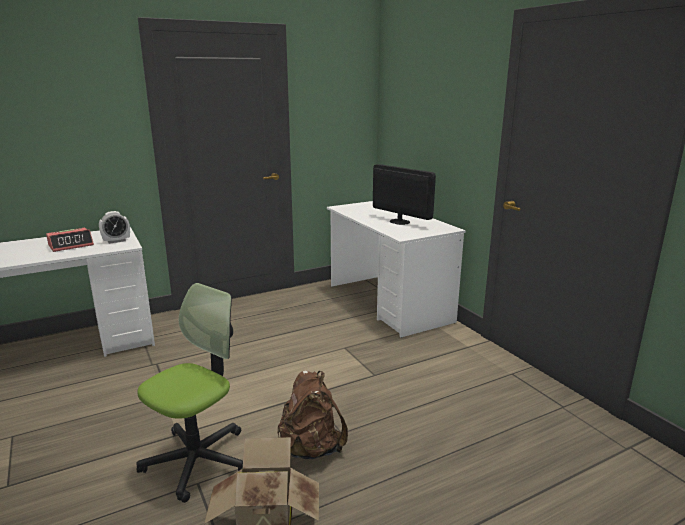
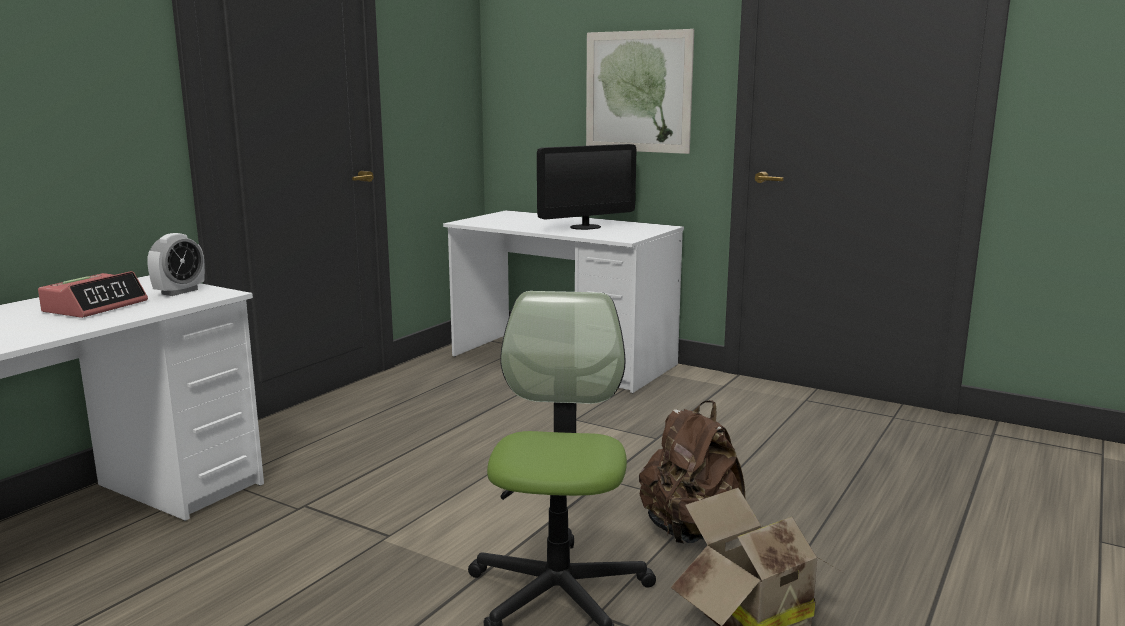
camera: 30 degrees left, 5 degrees down
(399, 222) = (585, 227): monitor -> monitor turned 135 degrees clockwise
(448, 132) = (638, 92): none -> picture

